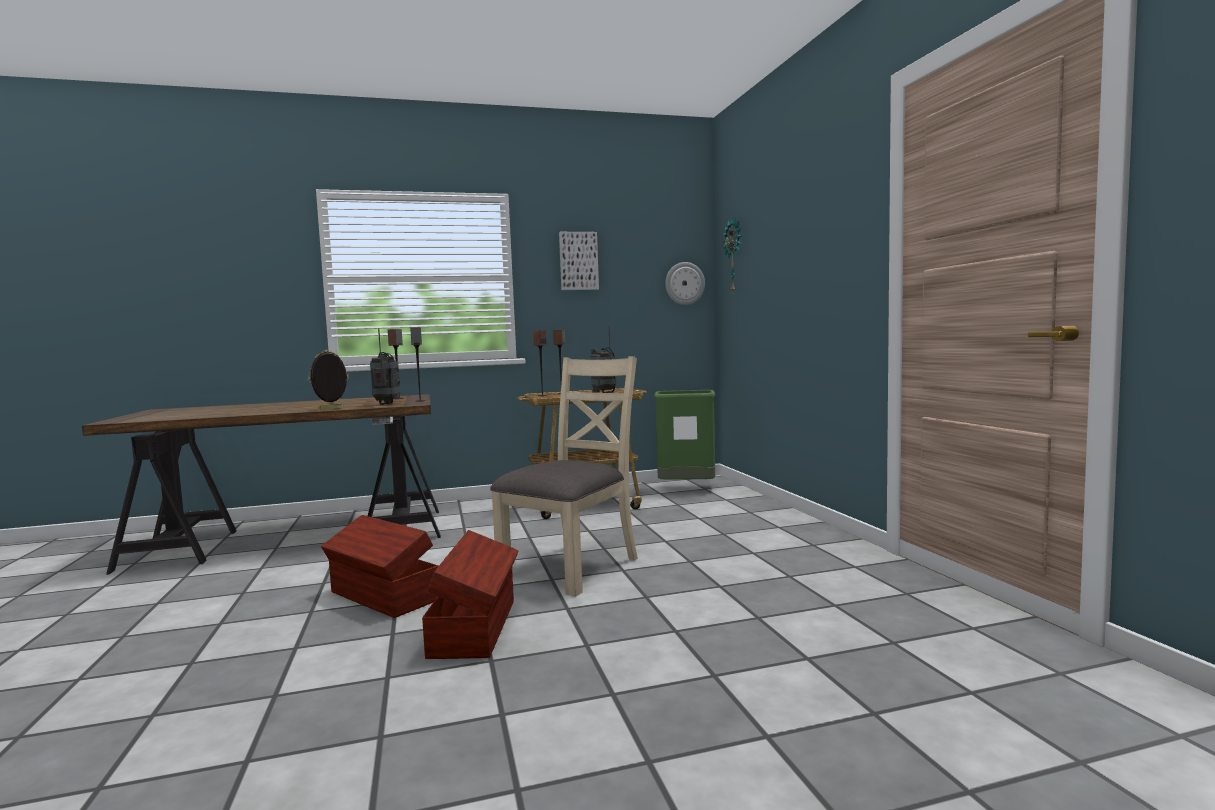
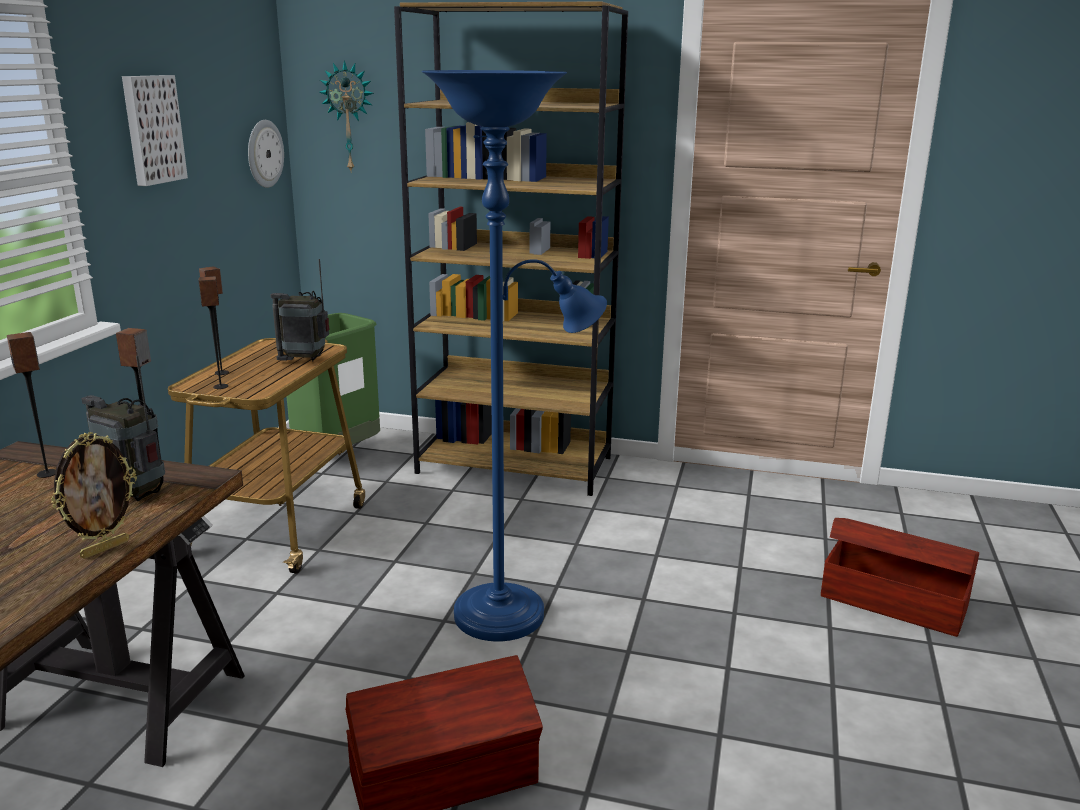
camera: 60 degrees left, 15 degrees up
(331, 409) = (105, 549): picture frame -> picture frame turned 135 degrees counterclockwise
(476, 627) = (625, 724): brown storage box -> brown storage box (892, 600)
(572, 567) = (510, 611): beige chair -> blue floor lamp
(769, 520) = (516, 465): none -> brown bookcase

